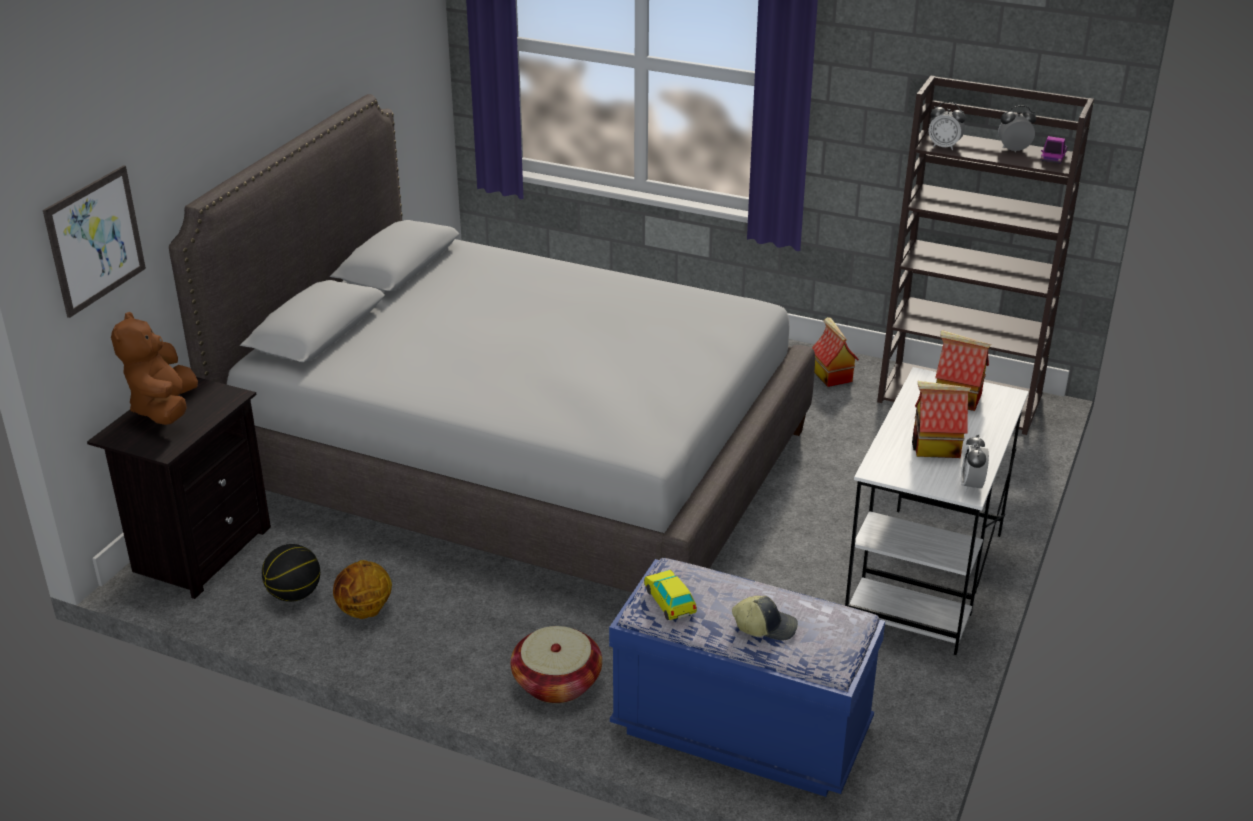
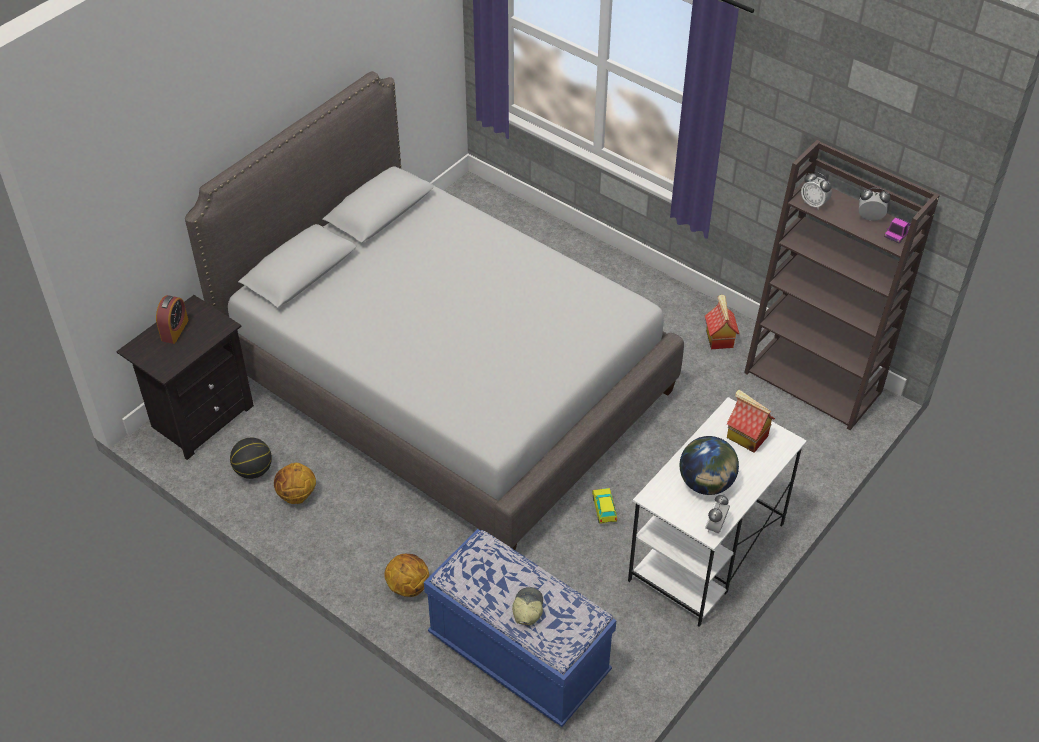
camera: 15 degrees right, 15 degrees up
(95, 240) = (126, 221): picture -> none
(164, 409) = (175, 330): brown plush toy -> alarm clock
(557, 682) = (407, 586): basket -> basketball
(669, 602) = (470, 572): toy car -> toy car (604, 509)
(765, 626) = (527, 609): cap -> cap turned 105 degrees counterclockwise
(935, 447) = (706, 483): toy house -> globe

